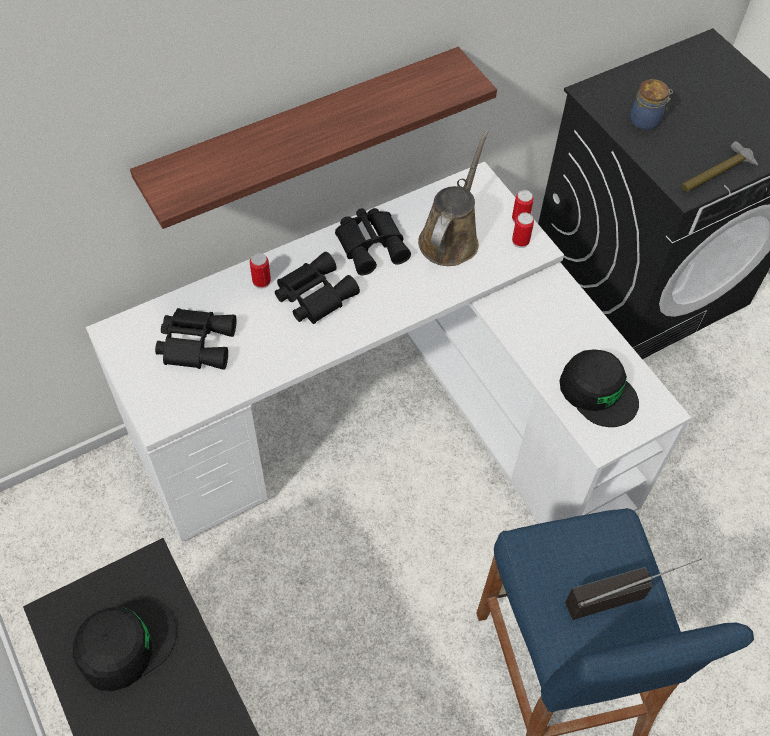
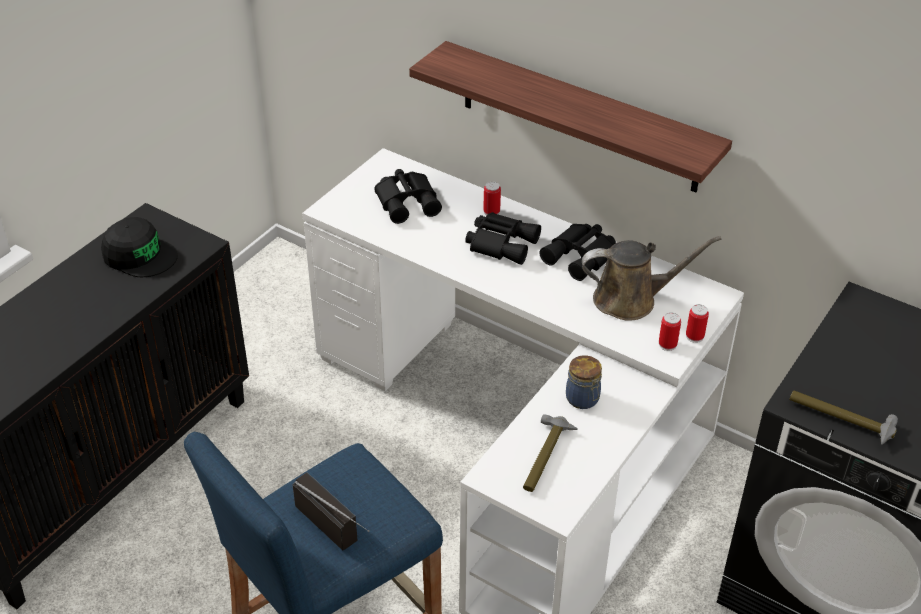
camera: 65 degrees right, 15 degrees down
(598, 392) = (545, 458): black cap -> hammer
(646, 121) = (863, 349): jar -> jar (583, 399)

